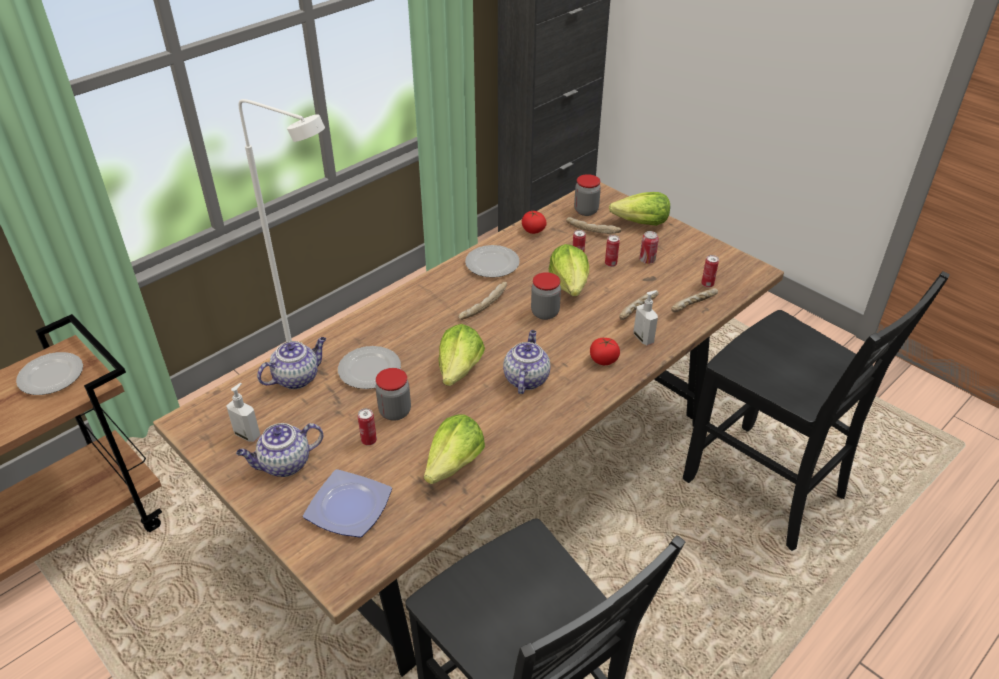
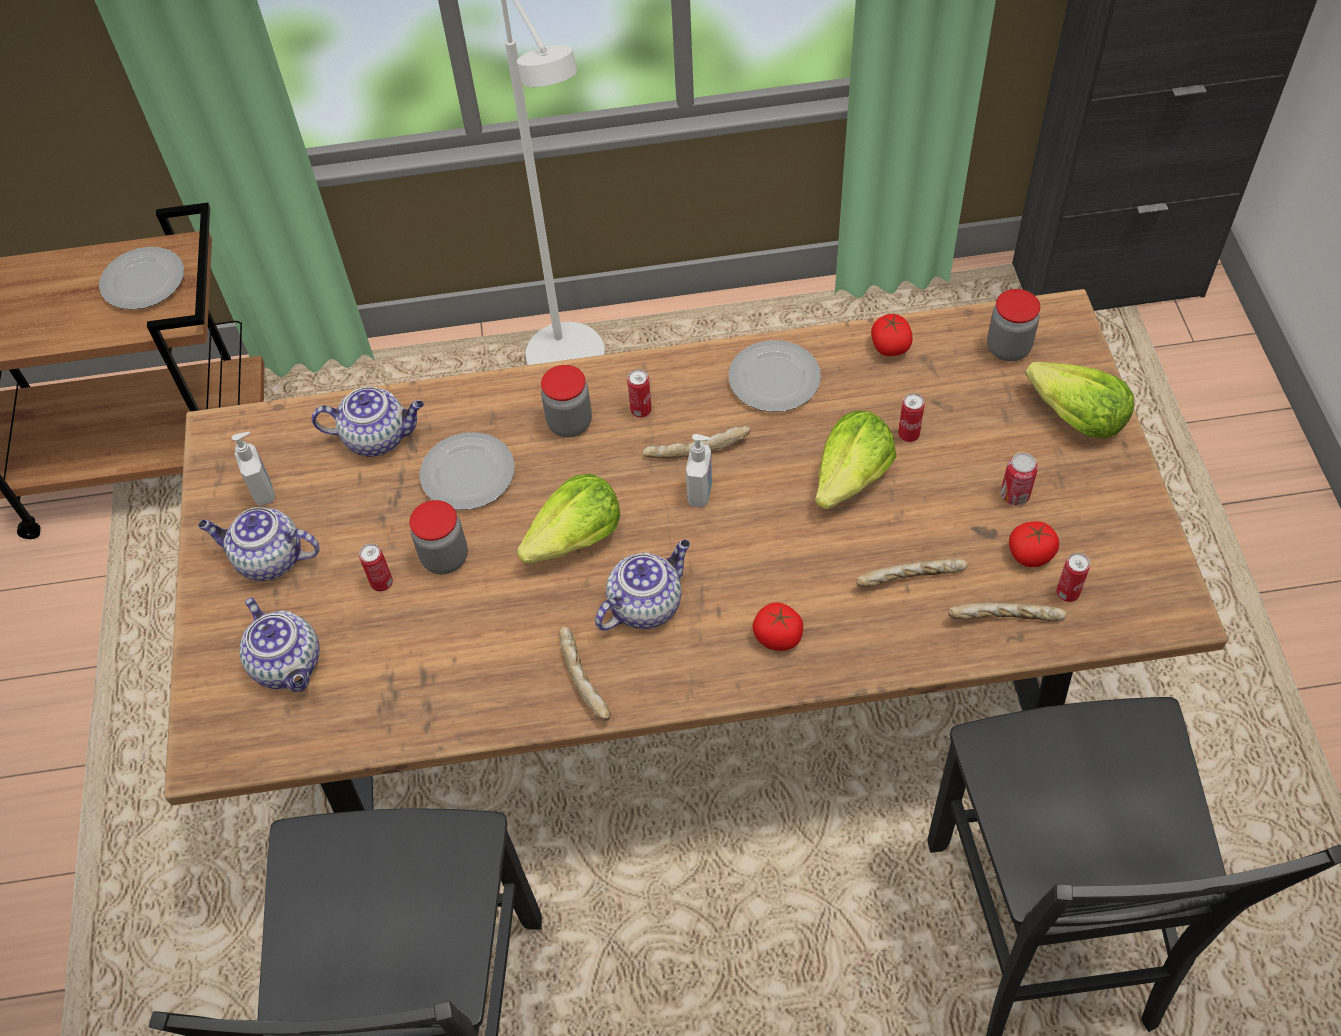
camera: 40 degrees right, 15 degrees up
(351, 507) = (289, 665): plate -> teapot
(454, 464) = (447, 681): lettuce -> none
(545, 313) = (771, 508): jar -> jar (570, 423)
(592, 230) = (982, 392): bread -> bread (586, 678)
(610, 264) = (950, 472): can -> can (641, 411)
(644, 338) = (871, 633): soap dispenser -> soap dispenser (701, 493)
(677, 278) = (1030, 554): none -> tomato

